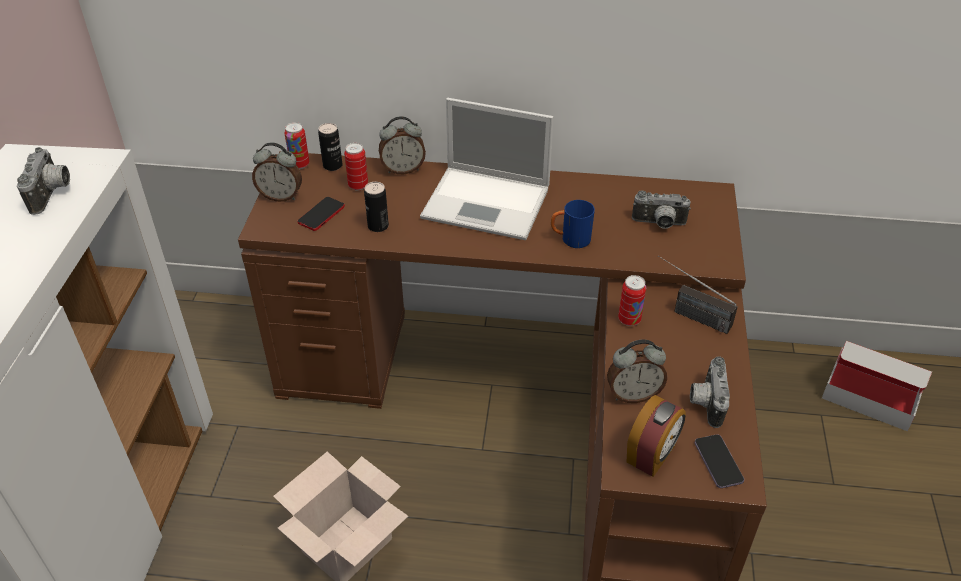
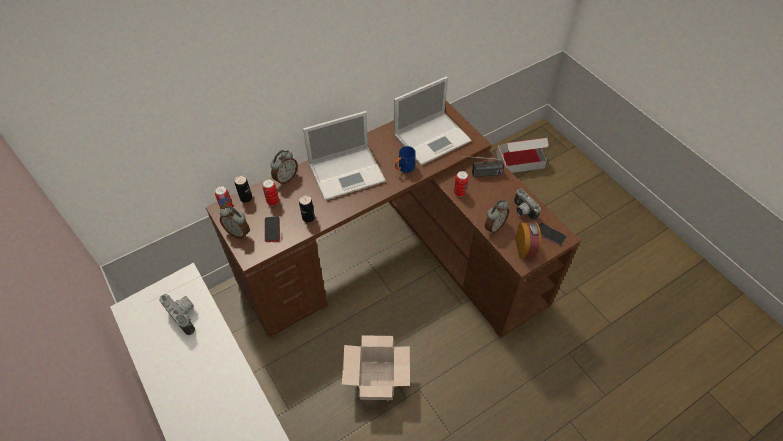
camera: 40 degrees left, 10 degrees up
(281, 196) = (238, 232): alarm clock -> alarm clock turned 60 degrees clockwise
(659, 224) = (433, 137): camera -> laptop

